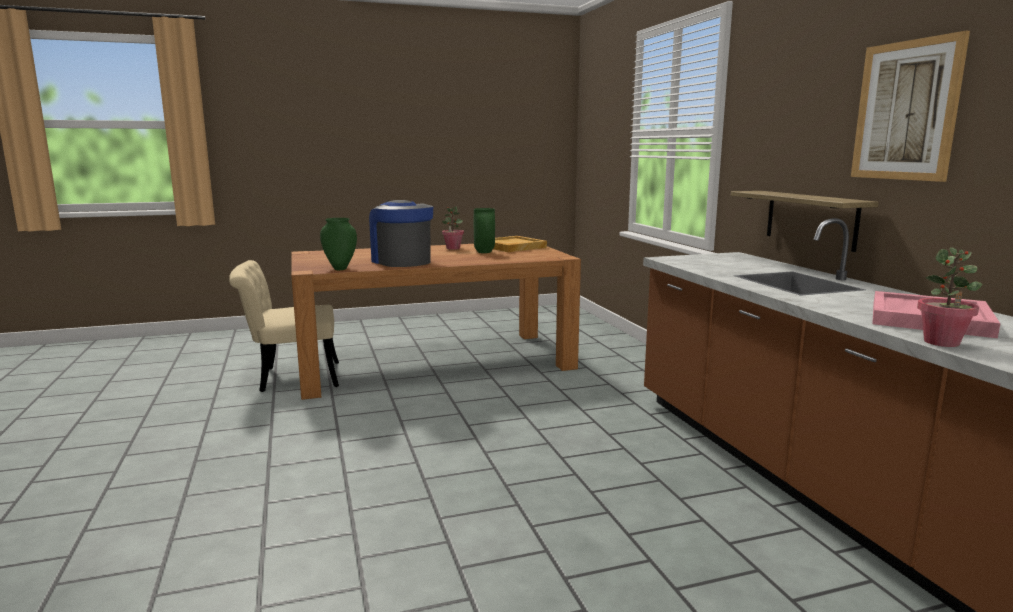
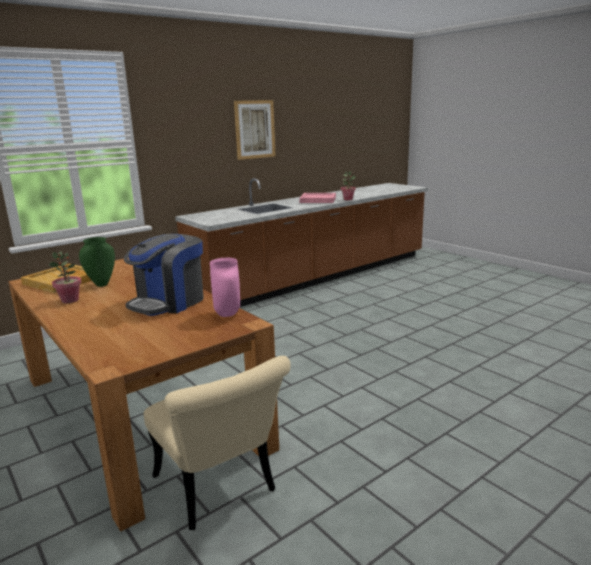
camera: 110 degrees left, 5 degrees up
(340, 269) = (226, 314): green vase -> pink vase
(810, 219) = (218, 184): shelf -> none

